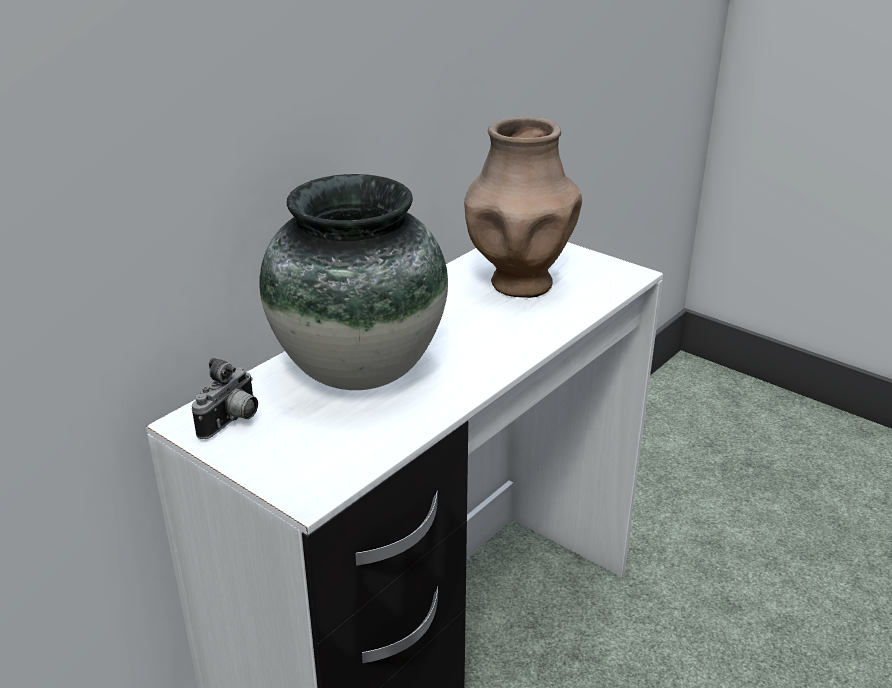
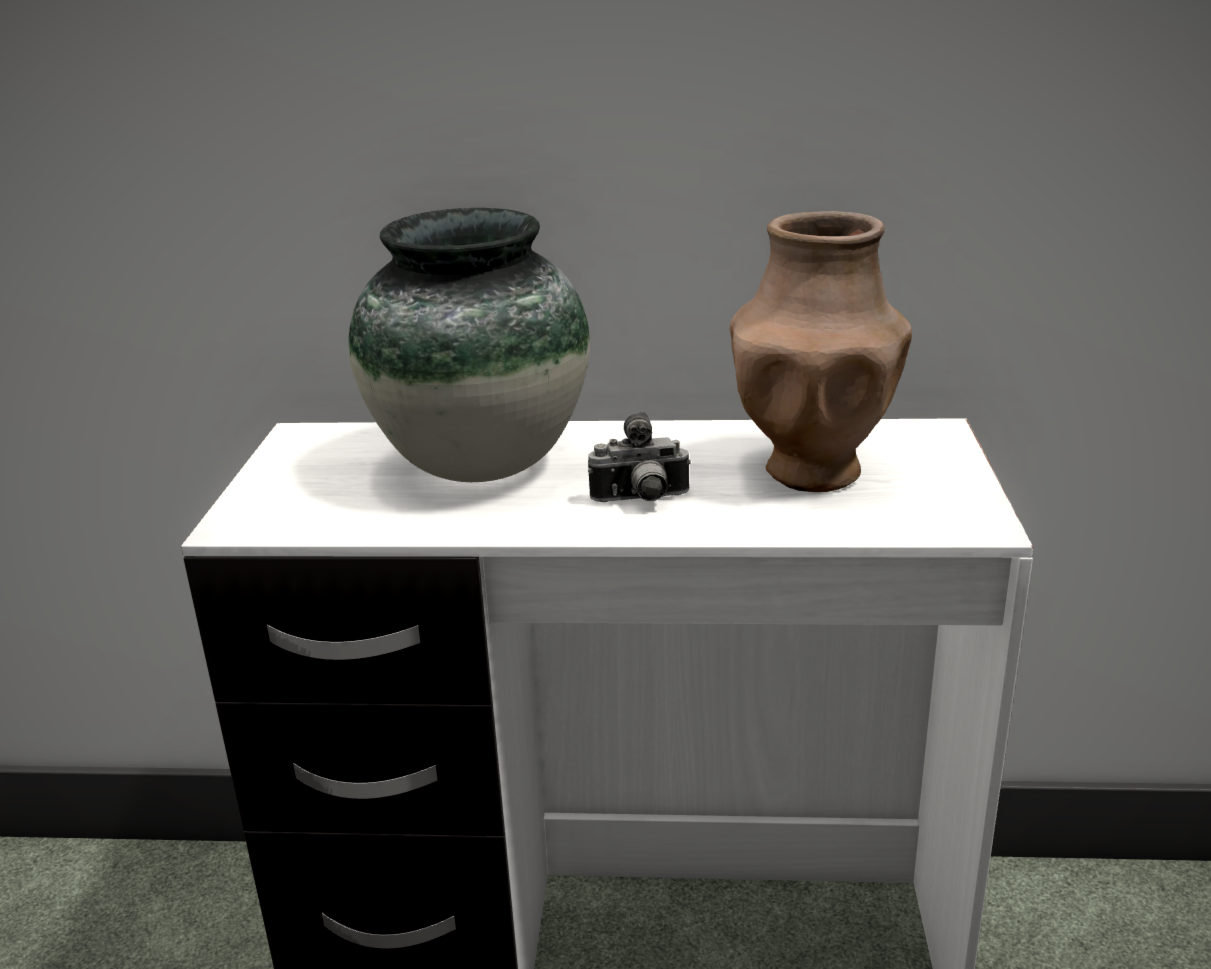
camera: 55 degrees right, 5 degrees down
(232, 422) = (318, 449): camera -> camera (641, 500)

